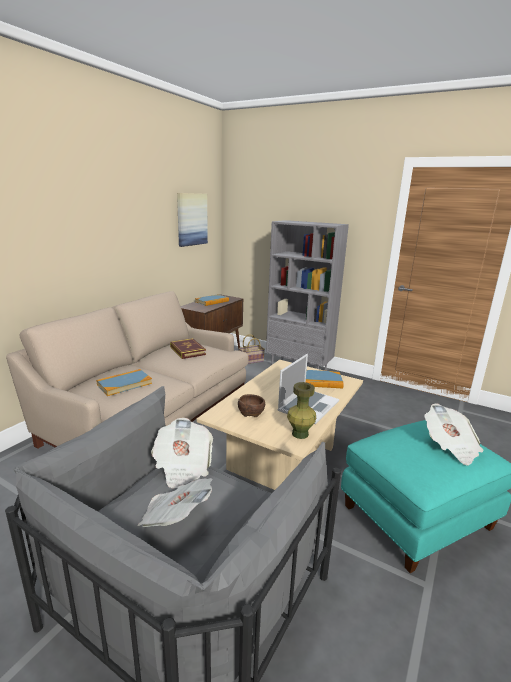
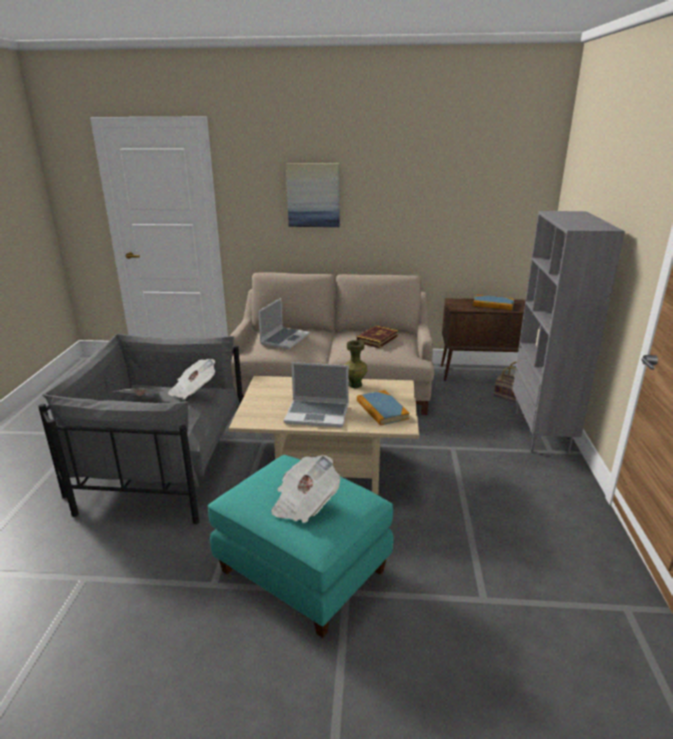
camera: 65 degrees right, 5 degrees up
(124, 384) = (284, 339): book -> laptop
(191, 219) = (490, 196): picture -> picture (313, 195)
(250, 412) = (282, 392): brown bowl -> none
(300, 434) = (263, 419): green vase -> green vase (354, 384)

